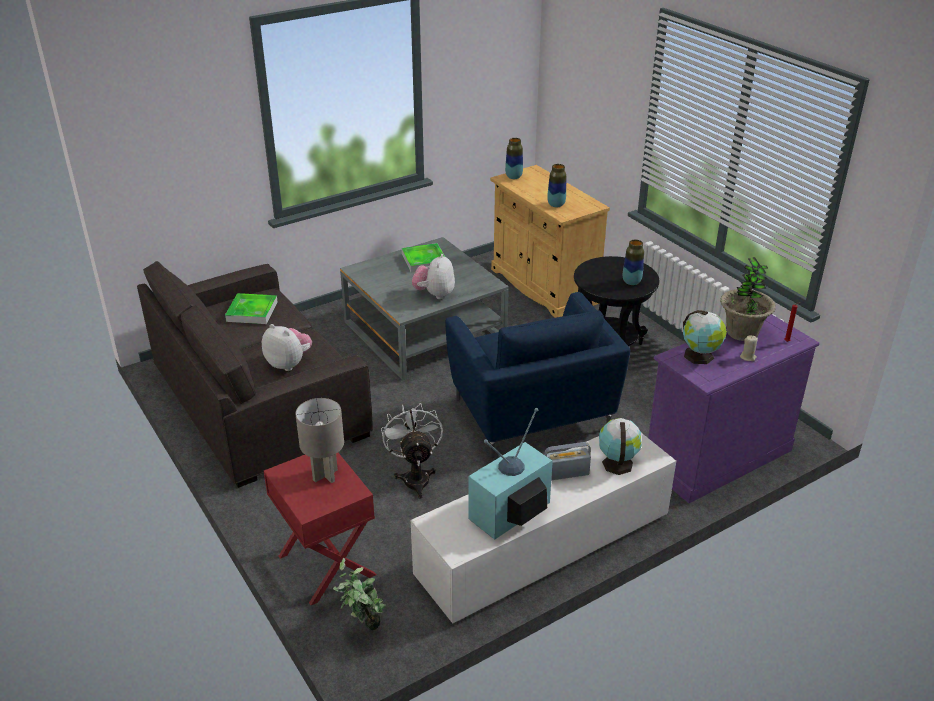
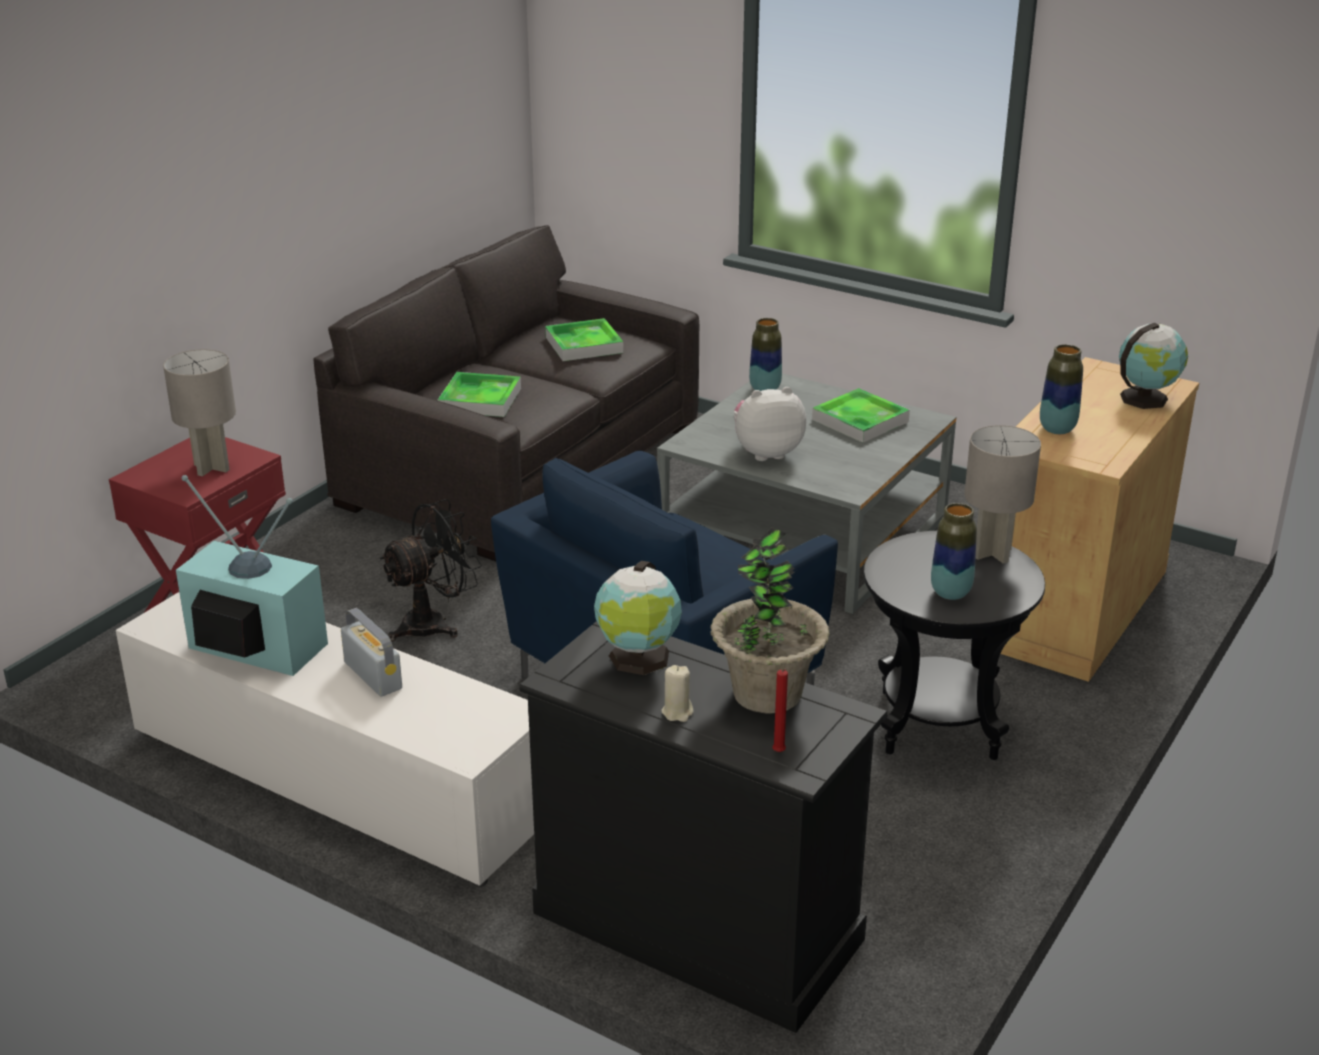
camera: 65 degrees right, 5 degrees down
(289, 364) = (480, 400): plush toy -> tray
(363, 627) = (114, 666): potted plant -> none
(415, 477) = (434, 623): white fan -> black fan
(513, 177) = (1114, 374): vase -> vase (765, 389)
(605, 262) = (993, 553): none -> grey table lamp
(617, 463) = (428, 718): globe -> globe (1145, 398)
(716, 456) = (697, 925): purple dresser -> black dresser

